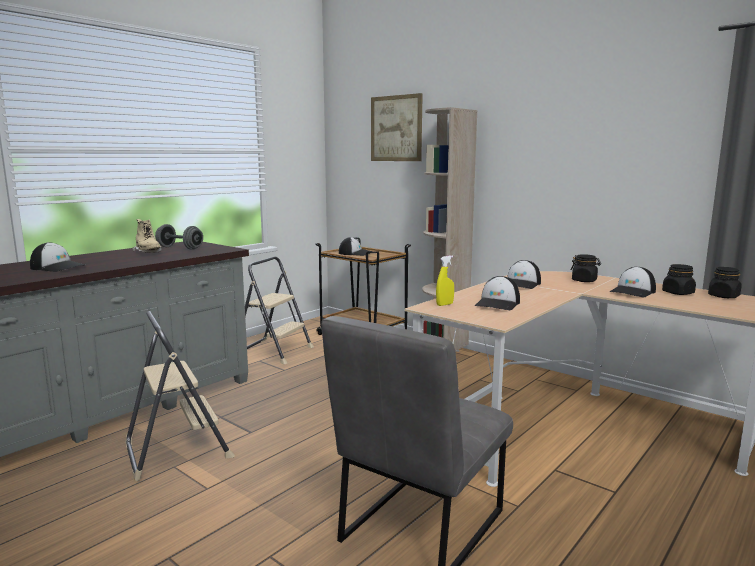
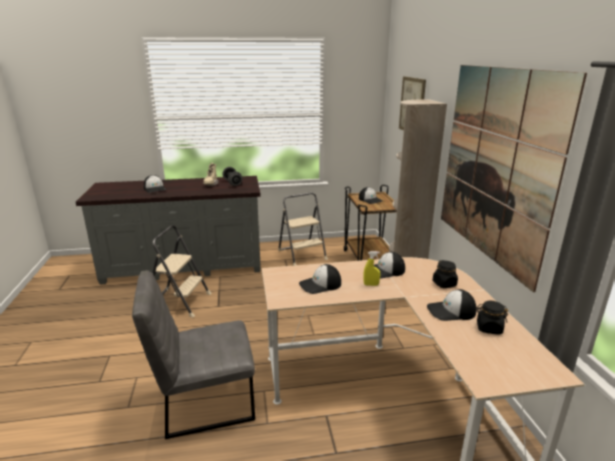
camera: 40 degrees right, 10 degrees up
(444, 304) = (289, 273): yellow spray bottle -> yellow spray bottle (371, 285)
(576, 156) = (495, 165): none -> picture
(723, 296) = (523, 350): black jar -> none

